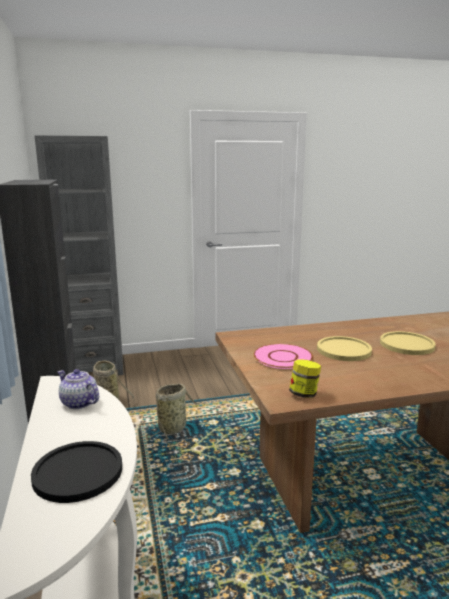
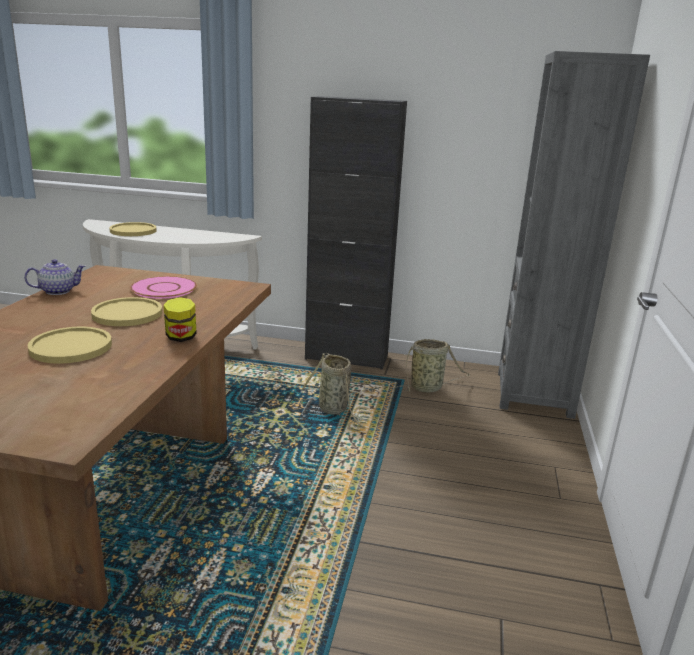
camera: 115 degrees right, 5 degrees up
(78, 403) = (204, 237): teapot -> teapot (58, 291)
(78, 472) = (133, 231): black plate -> yellow plate
(304, 394) = (95, 277): jar -> jar (181, 338)

